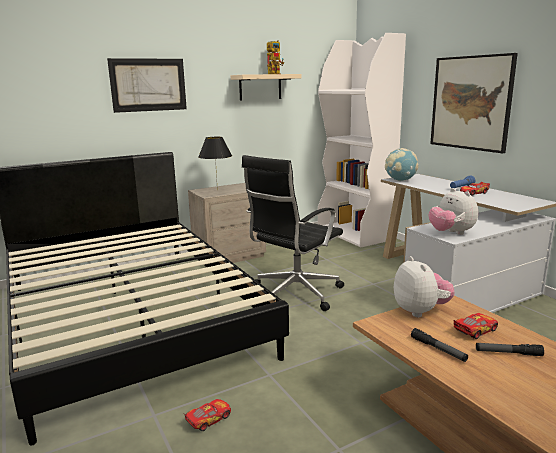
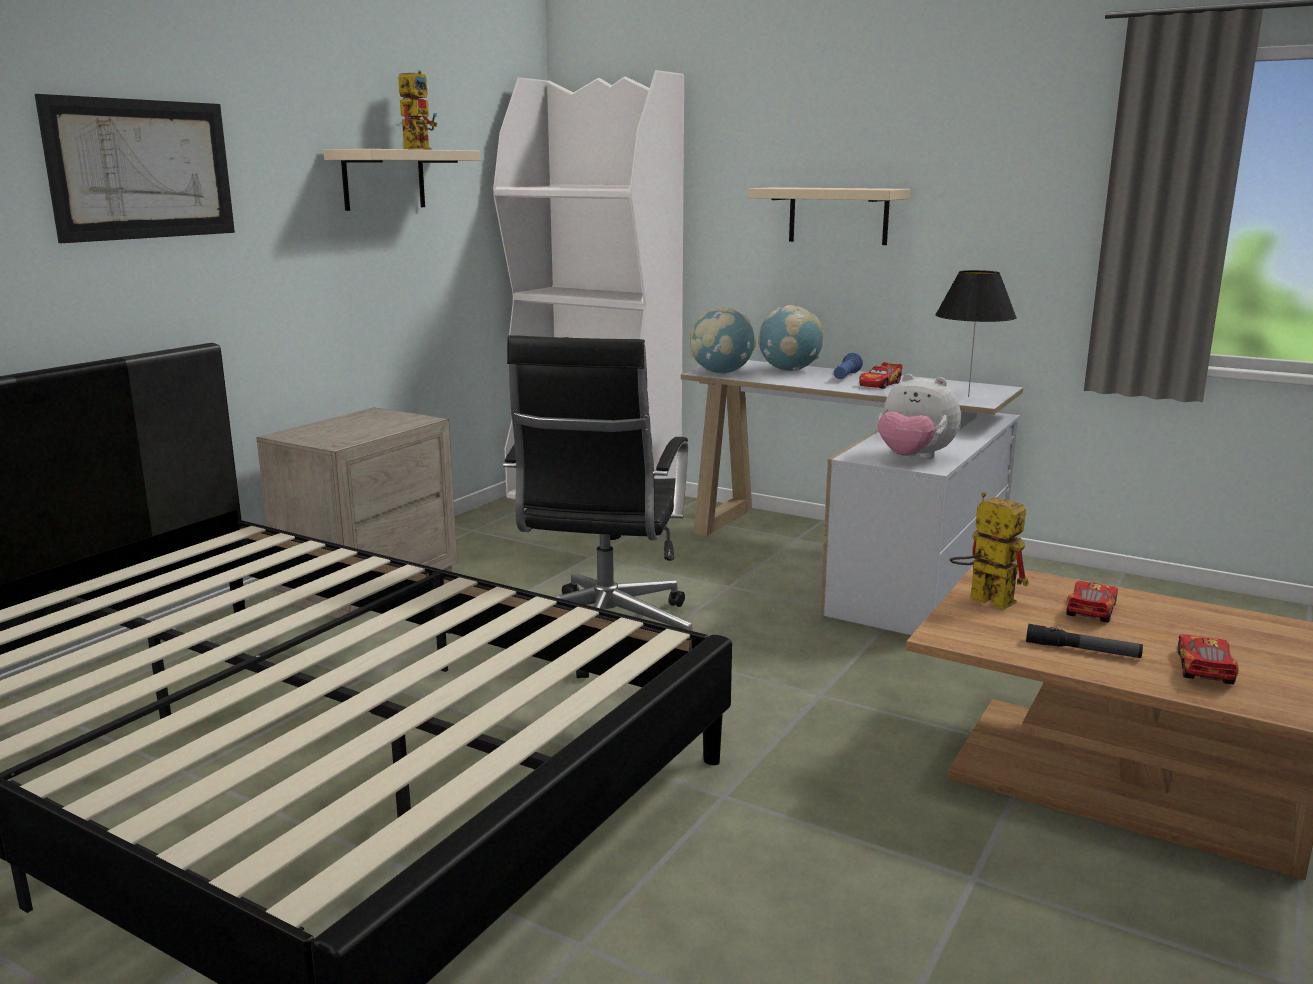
camera: 30 degrees left, 0 degrees up
(208, 419) = (701, 912): toy car -> toy car (1204, 669)
(217, 190) = (339, 431): black table lamp -> black table lamp (968, 396)
(420, 311) = (982, 599): plush toy -> toy robot
(437, 182) = (789, 370): none -> globe
(470, 103) = (838, 215): picture -> beige shelf
(508, 353) = (1171, 632): flashlight -> none

